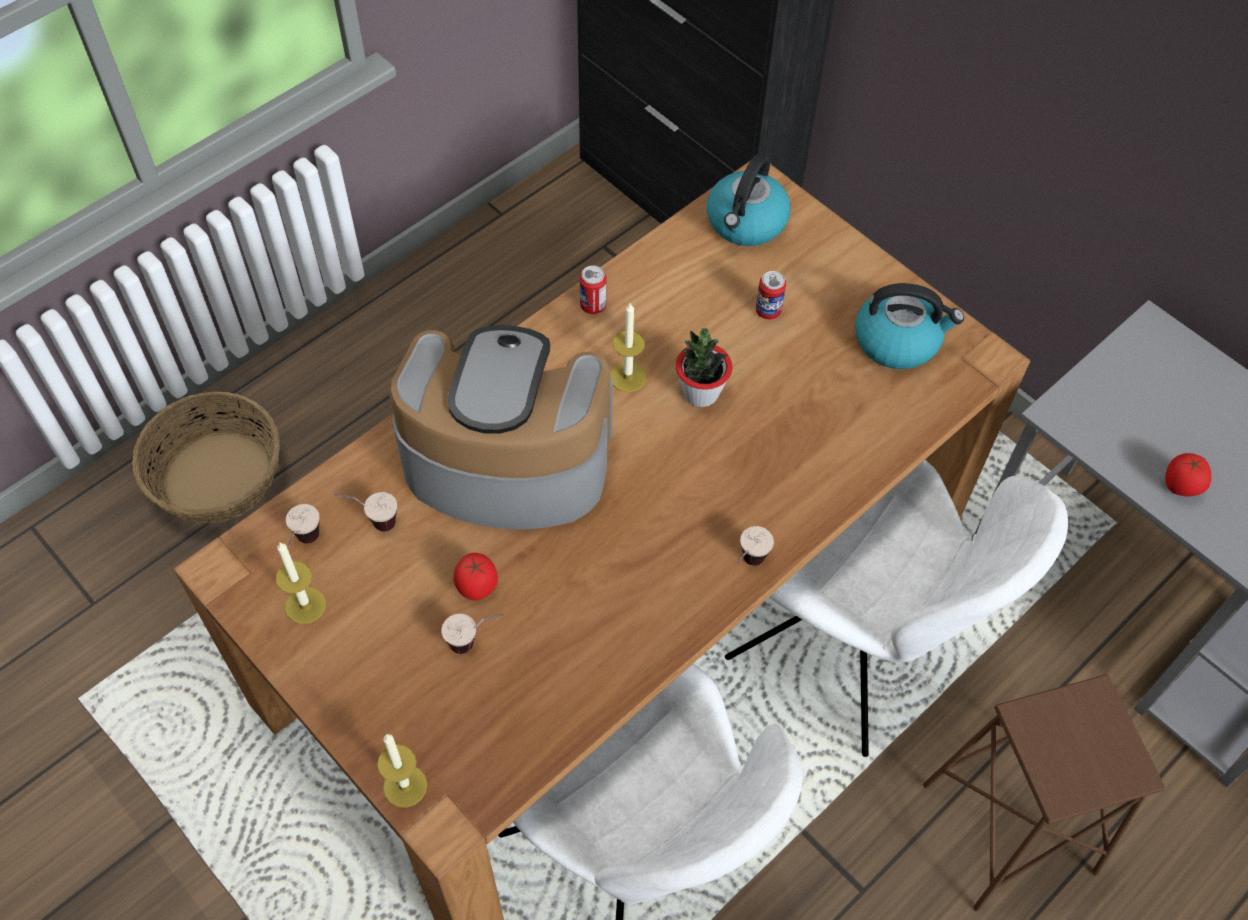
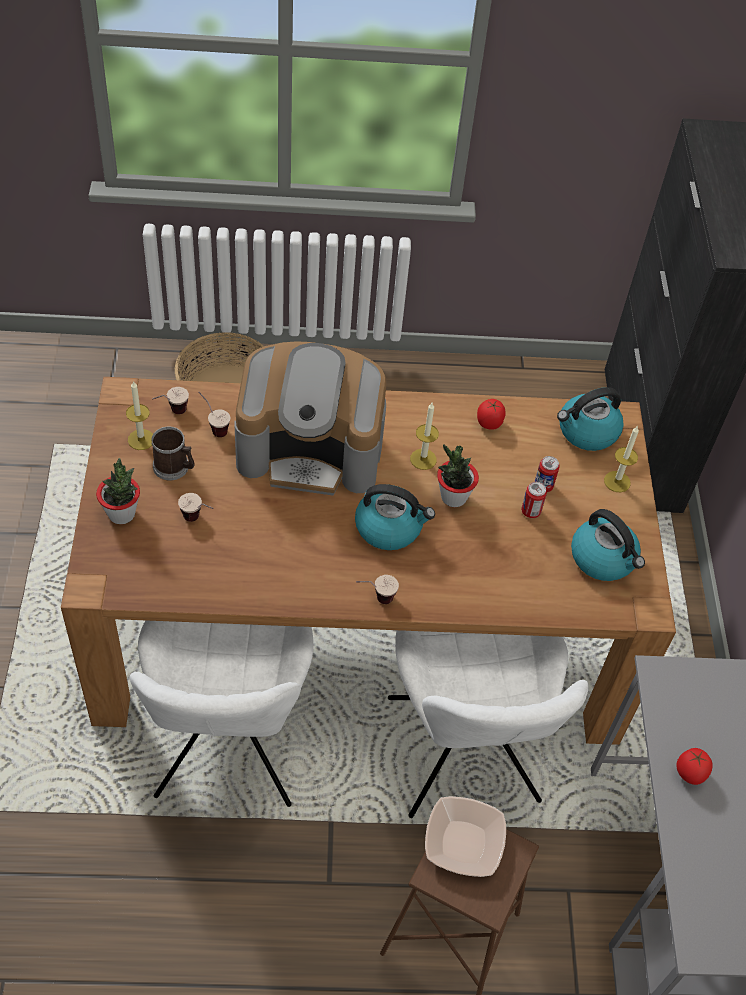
camera: 40 degrees right, 5 degrees down
(381, 605) = (174, 467): none -> mug
(383, 710) = (122, 514): none -> potted plant
(405, 786) = (93, 555): candle -> candle (617, 481)
(477, 586) = (229, 496): tomato -> tomato (489, 423)
(505, 460) = (311, 449): coffee machine -> coffee machine turned 135 degrees clockwise
(593, 306) = (446, 410): can -> can (530, 511)
(676, 478) = (389, 527): none -> kettle
(1049, 734) = (463, 842): none -> bowl

